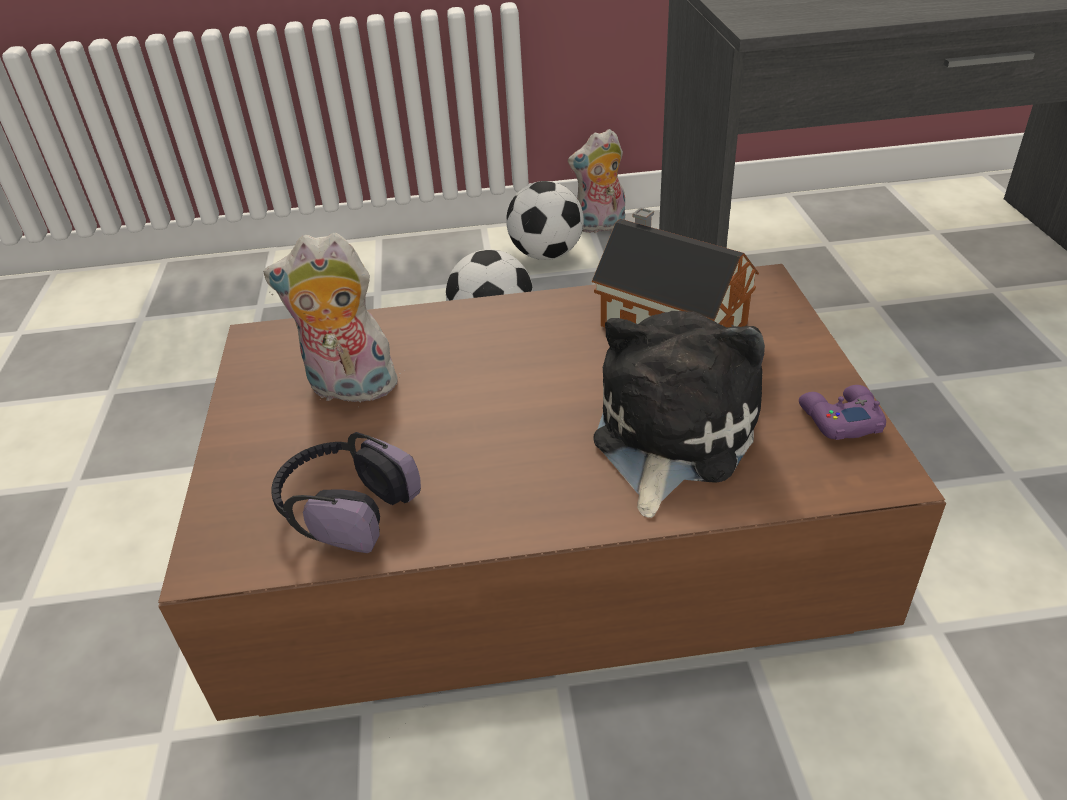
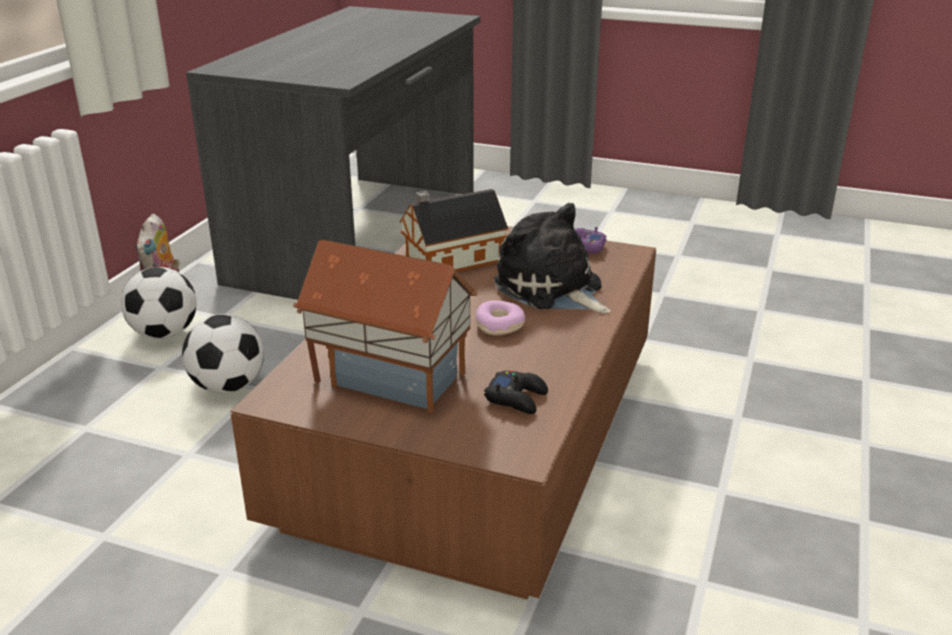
camera: 65 degrees left, 10 degrees down
(345, 508) = (517, 398): headphones -> black game controller
(349, 389) = (391, 374): plush toy -> toy house
(523, 426) = (499, 325): none -> donut

